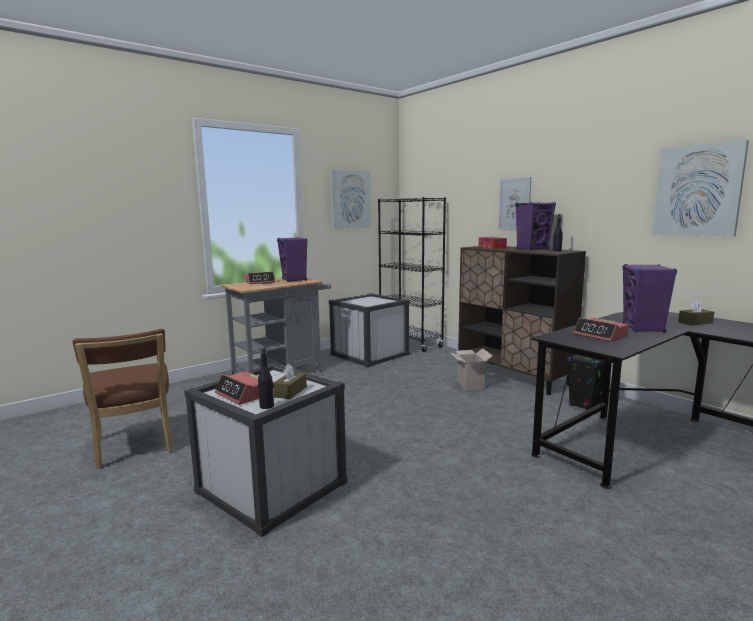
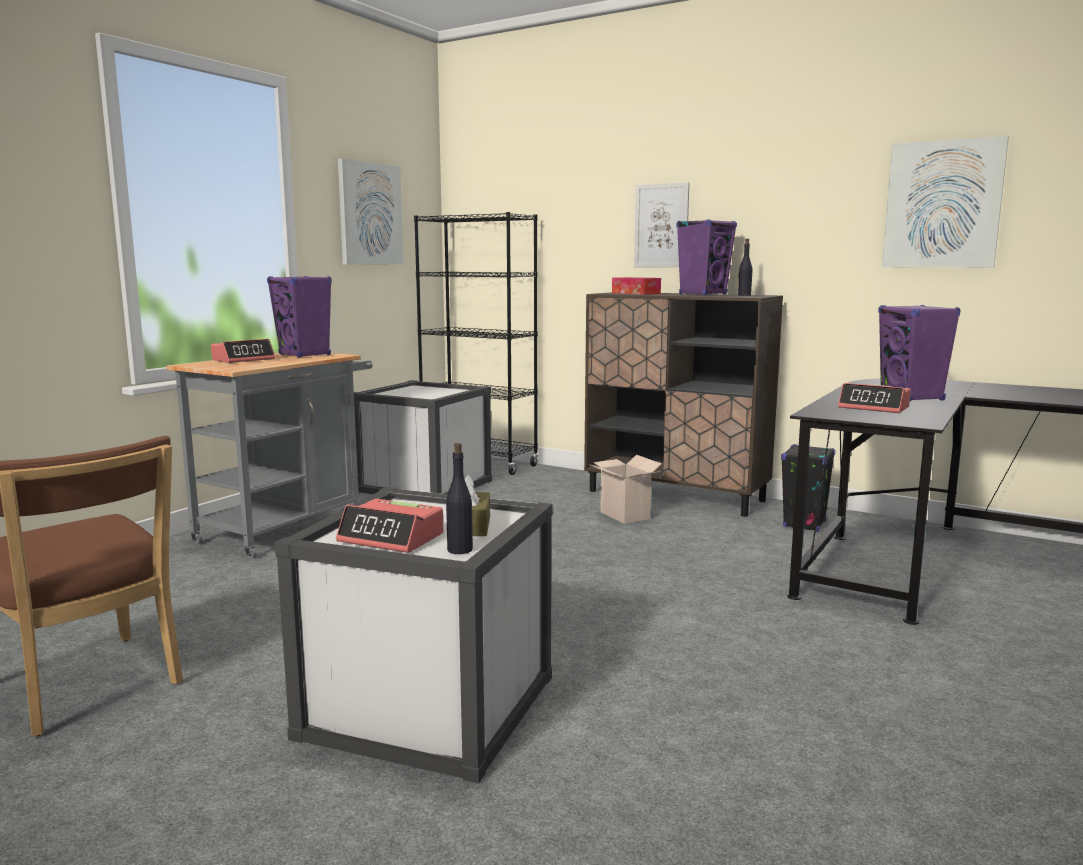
camera: 20 degrees left, 0 degrees up
(695, 322) = (958, 388): brown tissue box -> none

